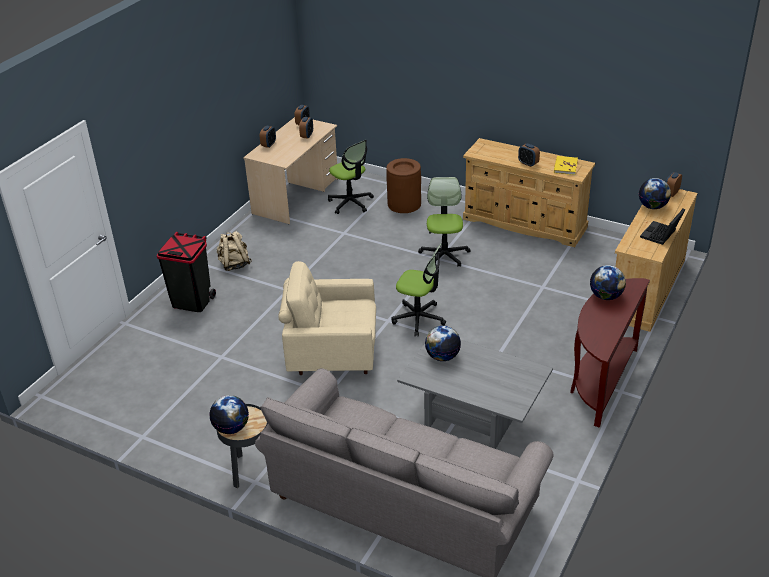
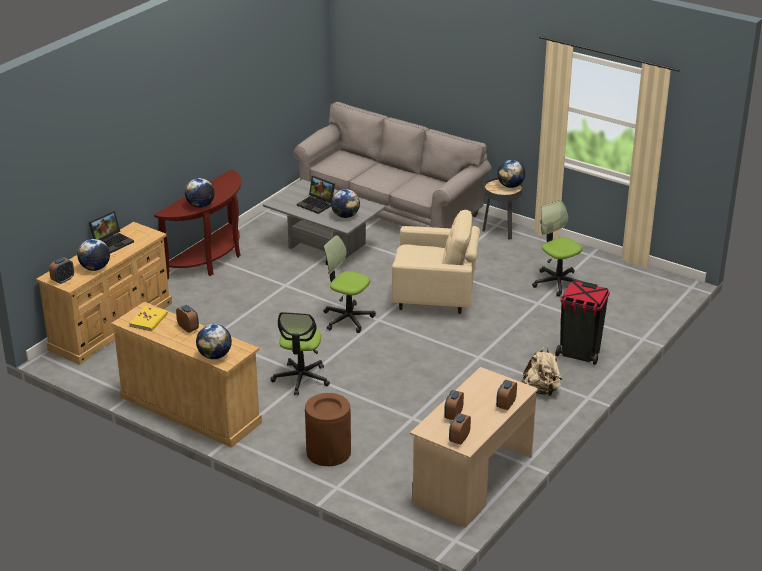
camera: 175 degrees left, 5 degrees down
(351, 203) = (398, 461): office chair -> office chair (557, 282)
(484, 373) = (317, 204): none -> laptop
(494, 146) = (214, 356): none -> globe

